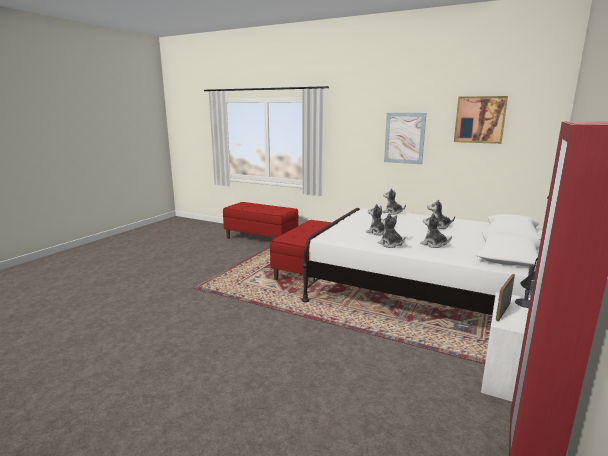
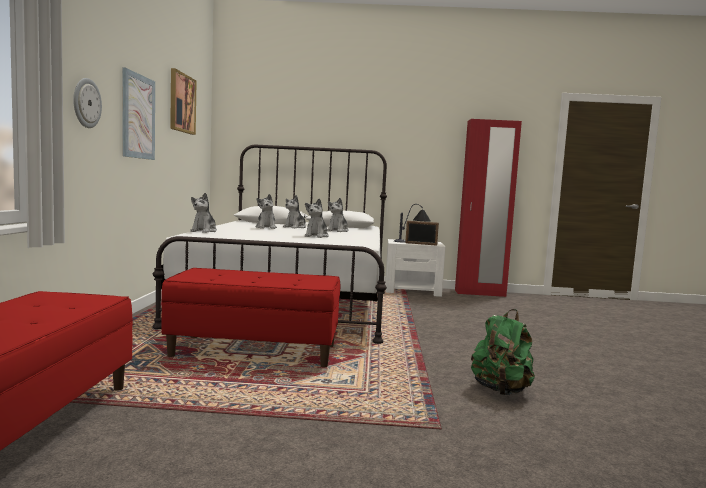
camera: 115 degrees left, 10 degrees down
(205, 314) = (501, 390): none -> green backpack
(352, 137) = (86, 103): none -> wall clock
(390, 245) = (356, 236): plush toy -> plush toy (295, 227)

